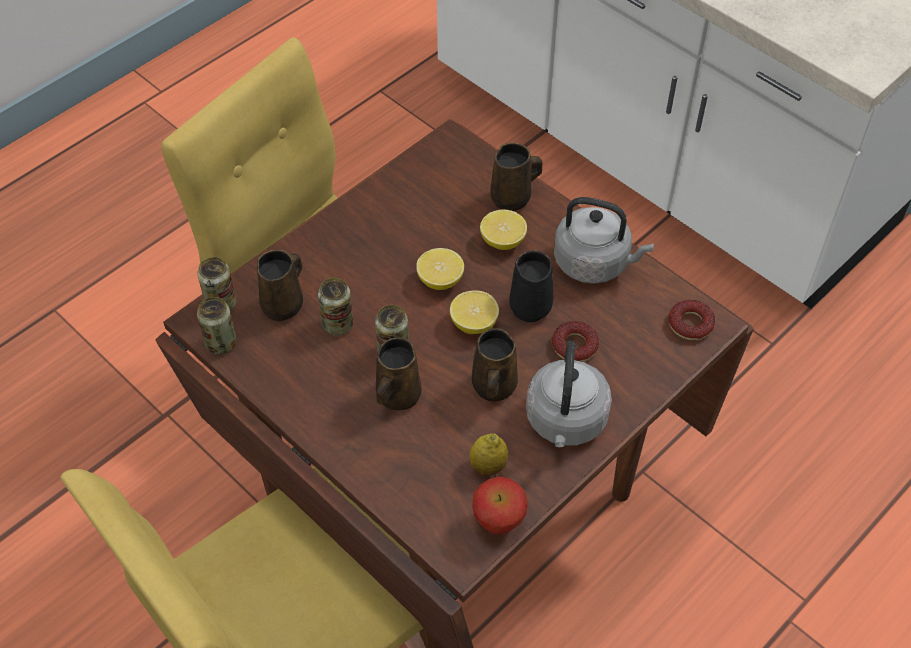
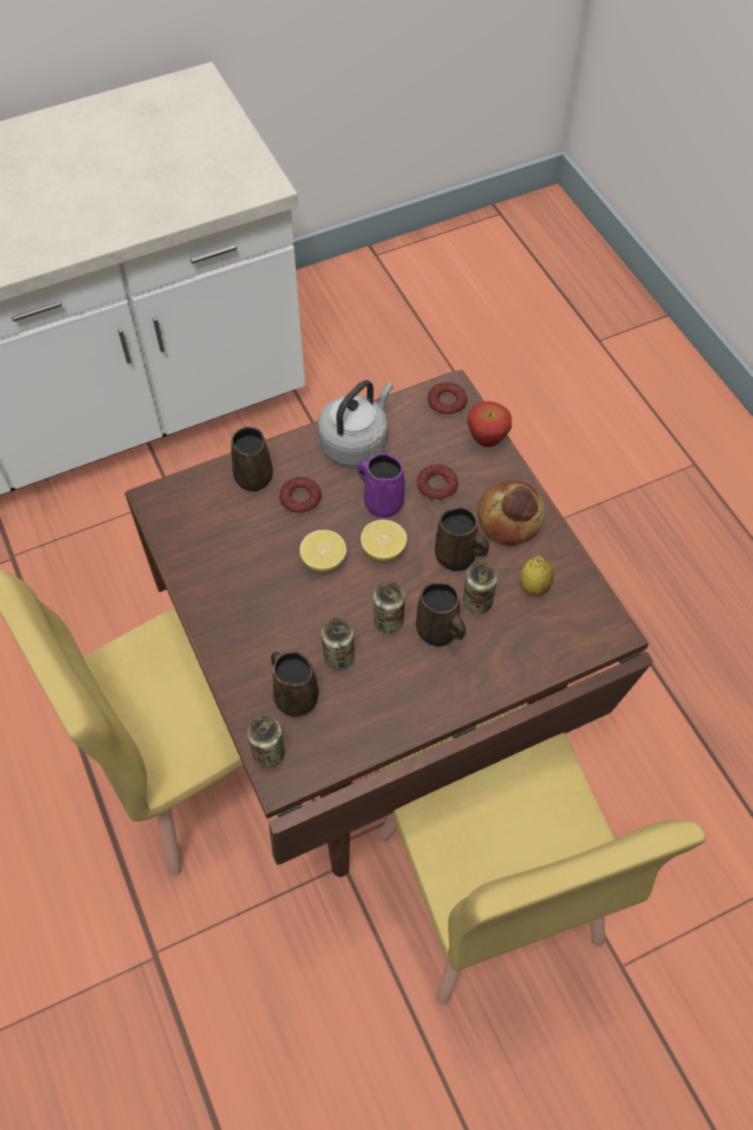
camera: 70 degrees left, 5 degrees up
(221, 343) = (319, 765): can -> can (477, 602)
(498, 523) = (591, 596): apple -> apple (486, 440)
(503, 241) = (300, 499): lemon -> donut
(531, 305) = (381, 502): black mug -> purple mug
(565, 422) = (511, 519): grey kettle -> bread

